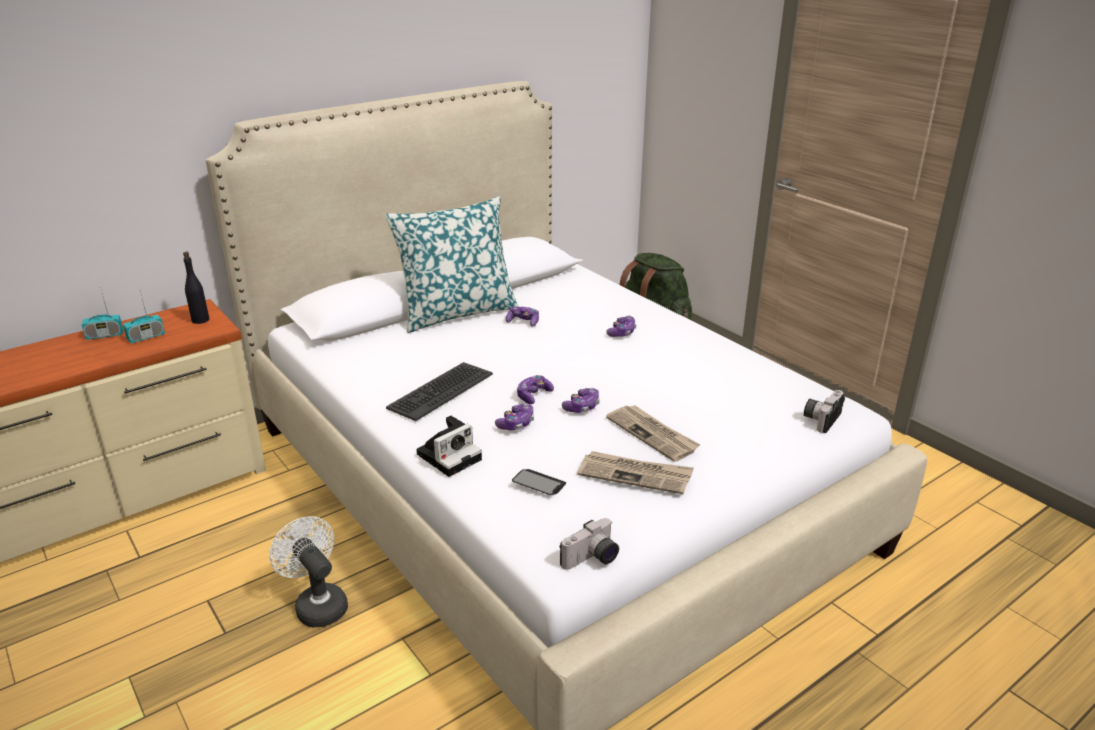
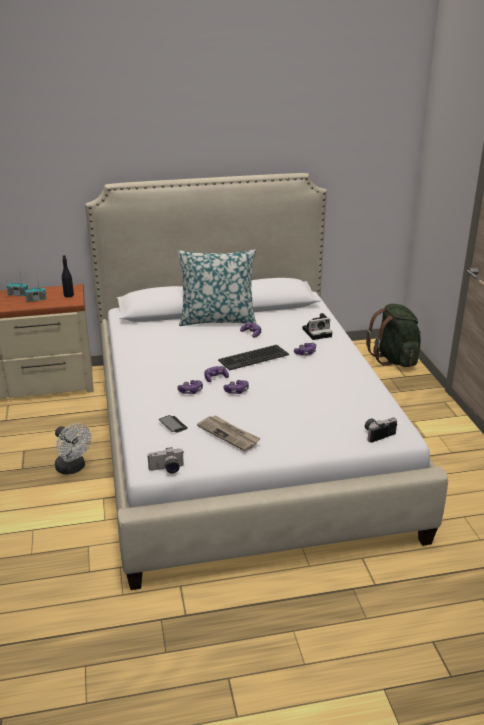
camera: 25 degrees right, 0 degrees up
(317, 604) = (73, 468): white fan -> white fan turned 150 degrees clockwise
(440, 391) = (167, 363): keyboard -> keyboard (253, 357)
(450, 455) = (142, 399): camera -> camera (318, 332)
(653, 434) = (263, 416): newspaper -> none

